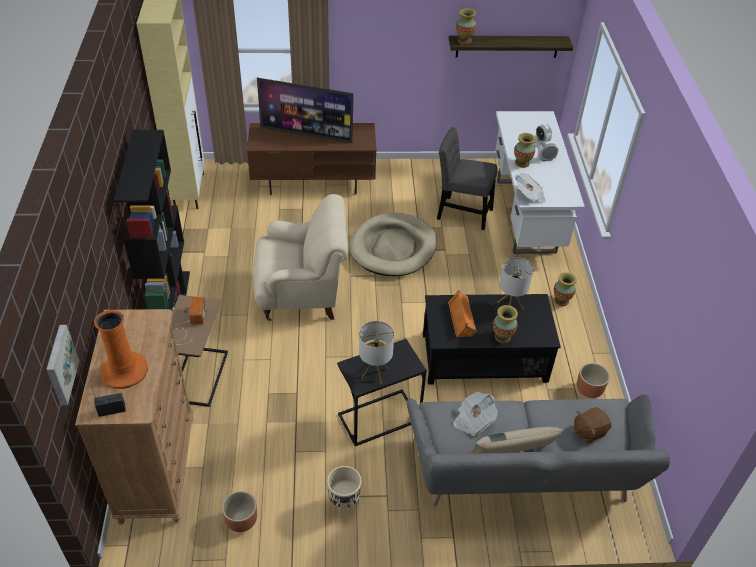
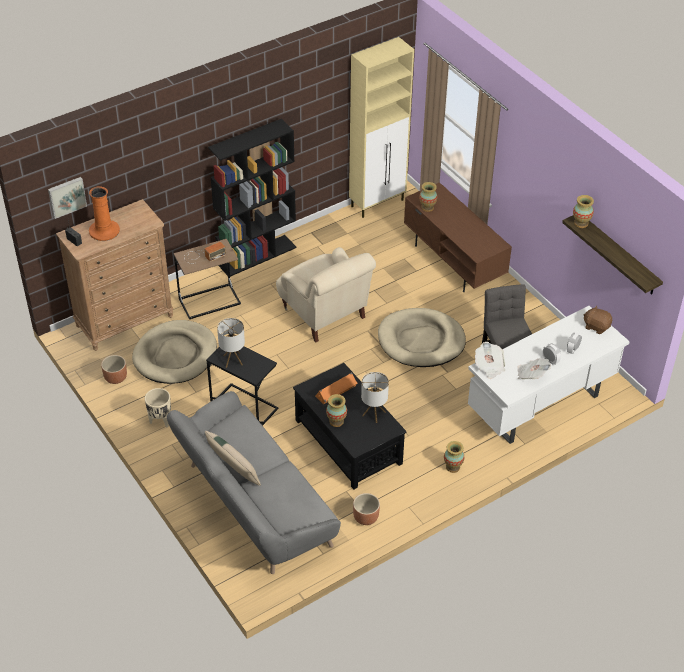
camera: 60 degrees right, 0 degrees up
(254, 444) = (175, 355): none -> beige dog bed
(306, 134) = (456, 217): television -> none
(473, 420) = (246, 437): newspaper -> newspaper (531, 374)
(522, 163) = (529, 347): vase -> vase (427, 207)
(589, 431) = (284, 504): brown plush toy -> brown plush toy (596, 326)

